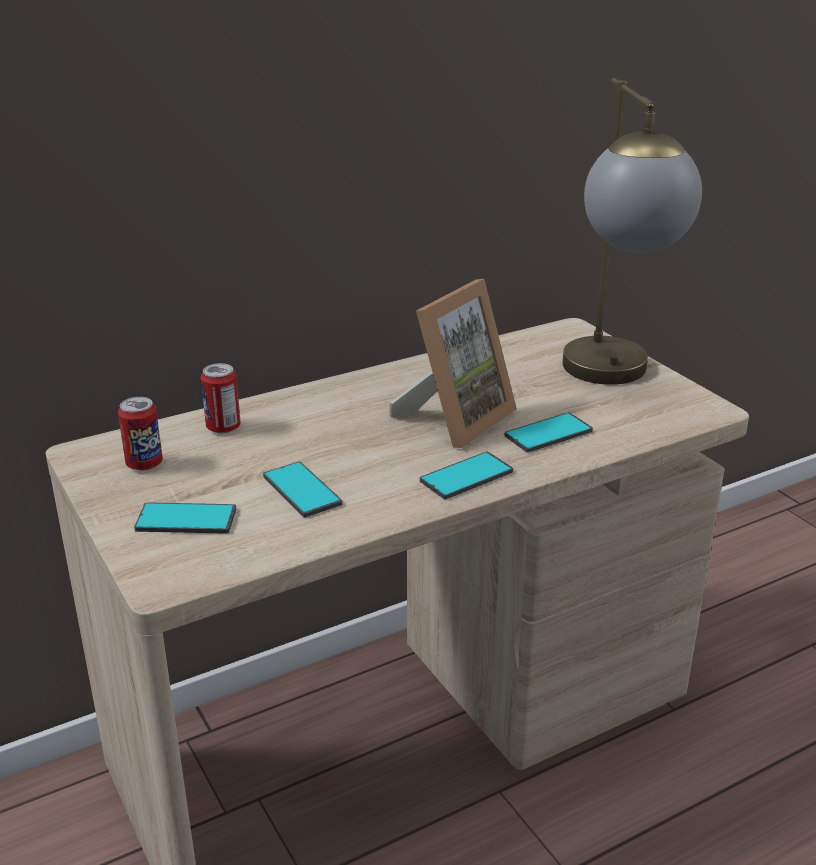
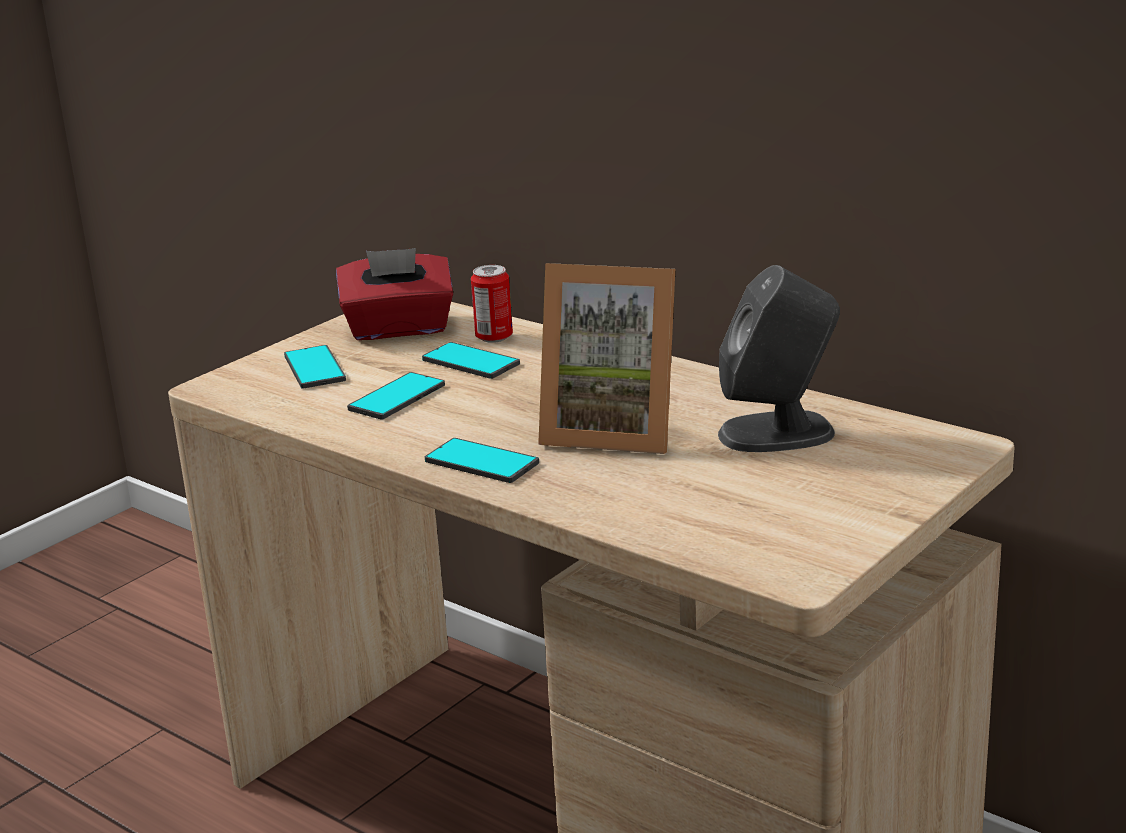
camera: 70 degrees right, 5 degrees down
(144, 464) = (399, 329): can -> red tissue box
(509, 370) = (778, 433): none -> grey speaker
(548, 433) = (623, 485): phone -> phone (471, 362)
(614, 380) = (823, 499): table lamp -> none

